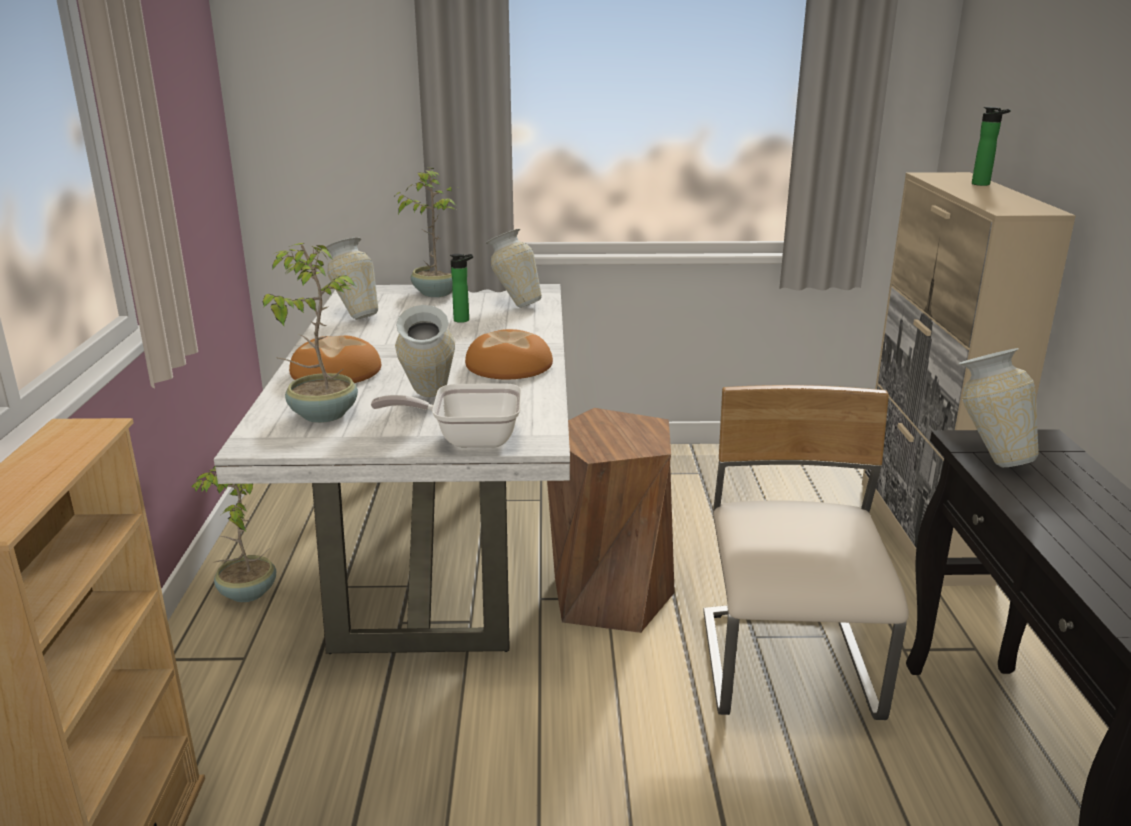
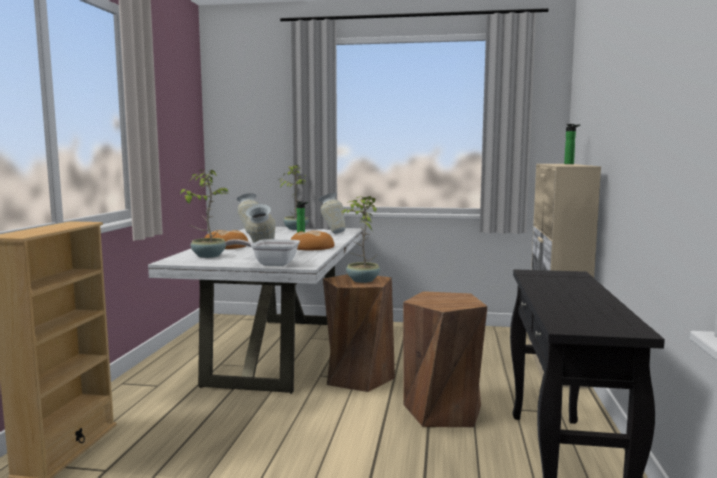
camera: 10 degrees right, 15 degrees down
(246, 593) = (170, 363): potted plant -> potted plant (362, 280)
(788, 668) = (443, 411): beige chair -> brown stool
(987, 457) = (534, 276): vase -> none

